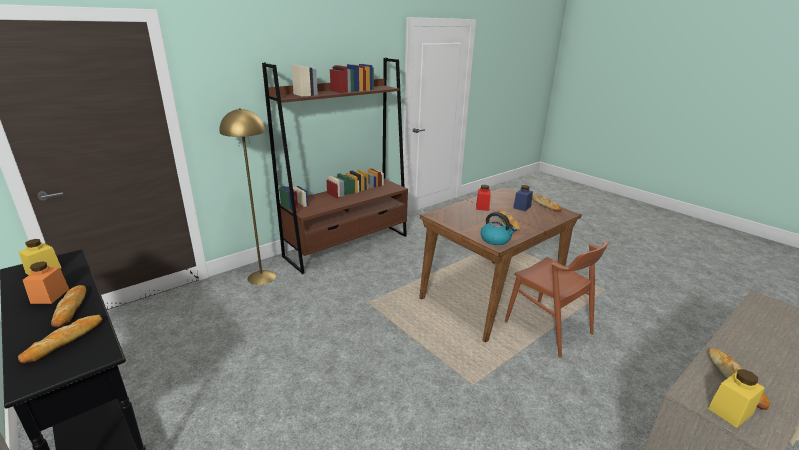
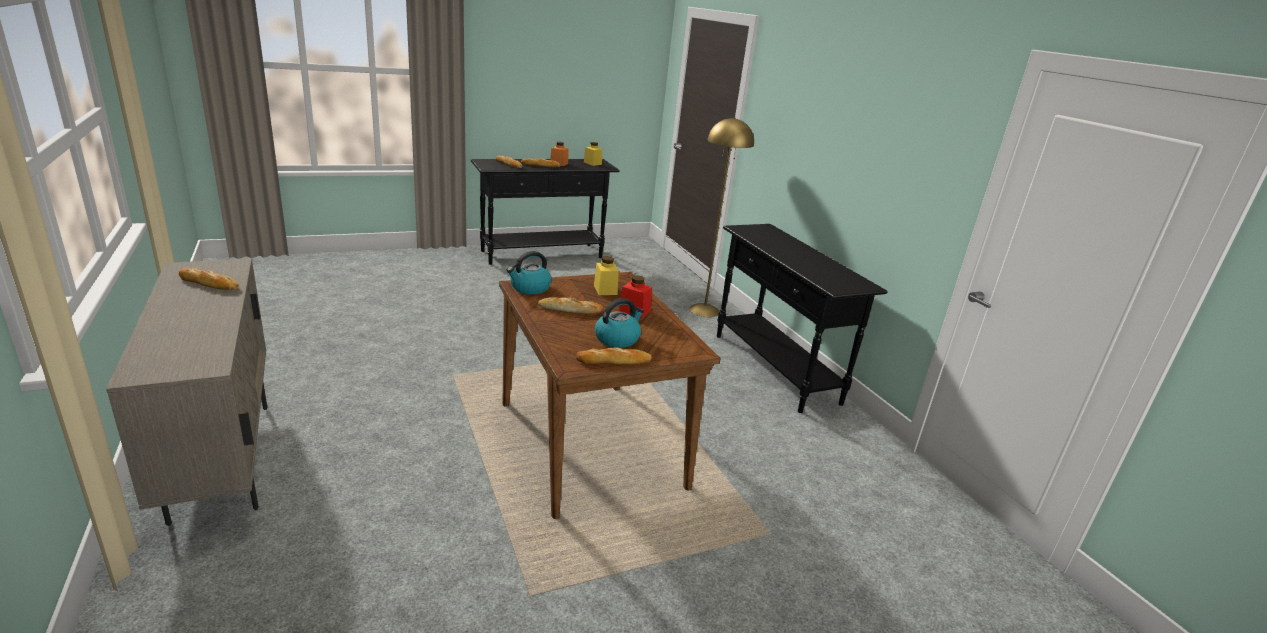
camera: 105 degrees right, 0 degrees up
(348, 246) = (774, 368): brown bookcase -> black console table
(522, 207) = (617, 338): blue jar -> kettle
(548, 328) = (488, 464): brown chair -> none
(730, 411) = (204, 267): yellow jar -> yellow jar (605, 290)

